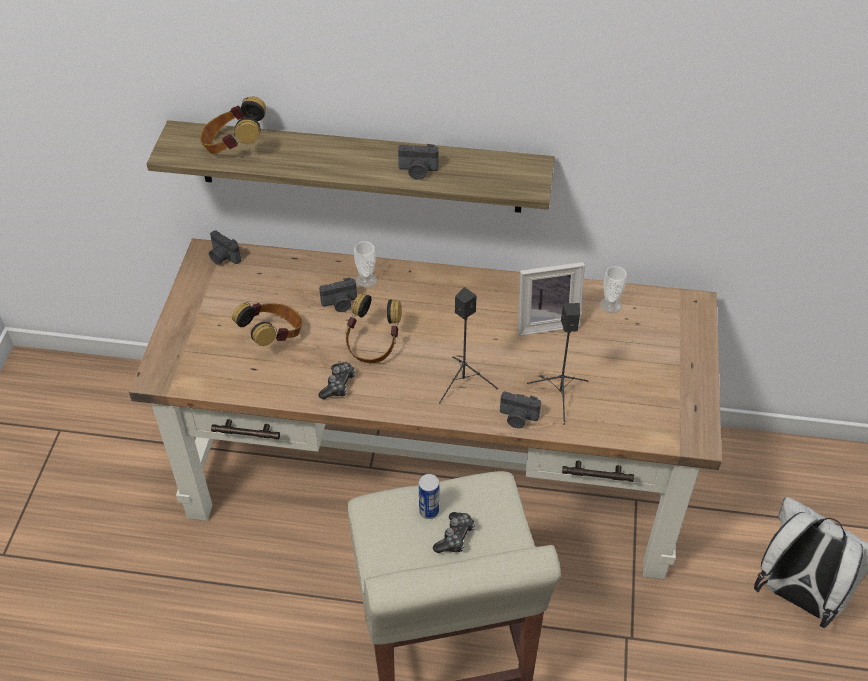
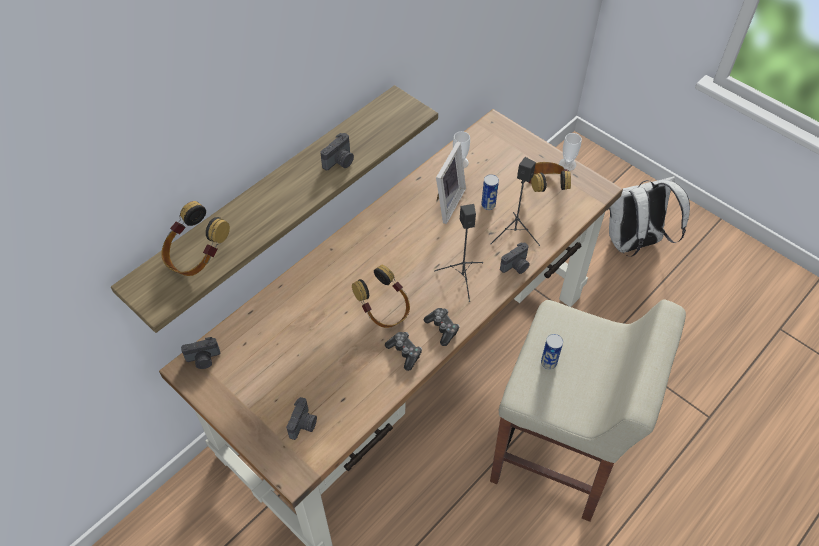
camera: 55 degrees left, 5 degrees up
(273, 336) = (321, 369): headphones -> headphones (545, 187)
(340, 304) = (326, 308): camera -> camera (304, 424)
(366, 280) = (316, 279): cup -> cup (567, 164)
(455, 537) = (580, 360): game controller -> game controller (442, 328)
(577, 355) = (488, 205): none -> can

